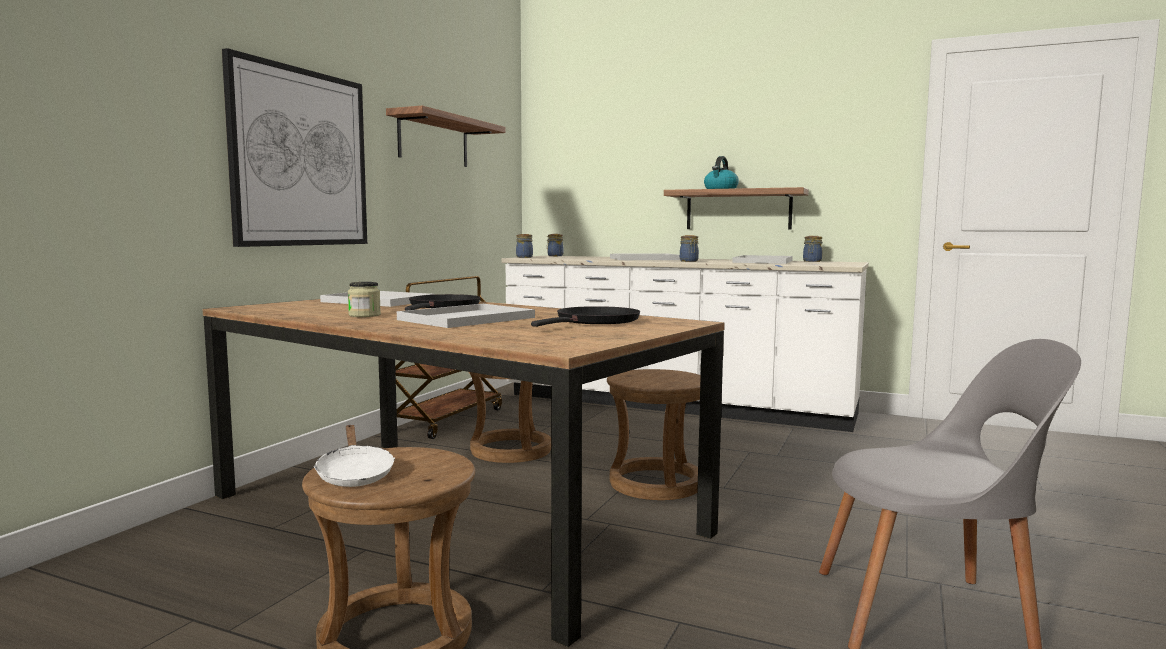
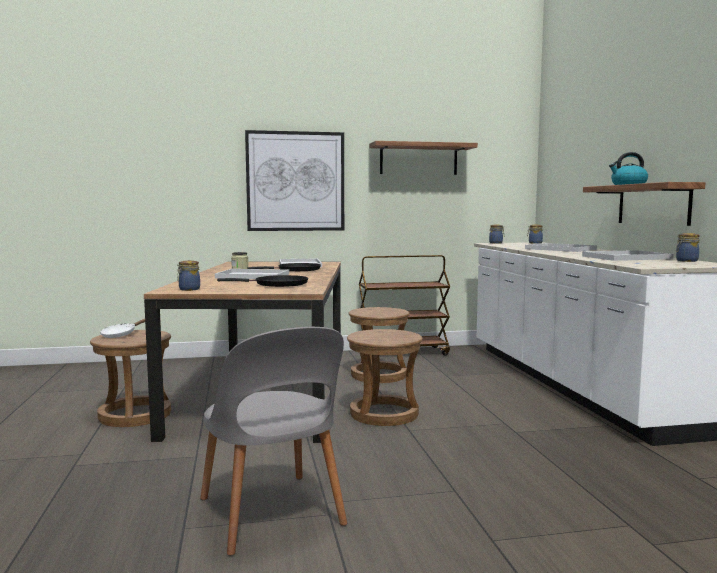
camera: 55 degrees right, 0 degrees up
(689, 261) = (563, 253): jar -> jar (188, 289)

